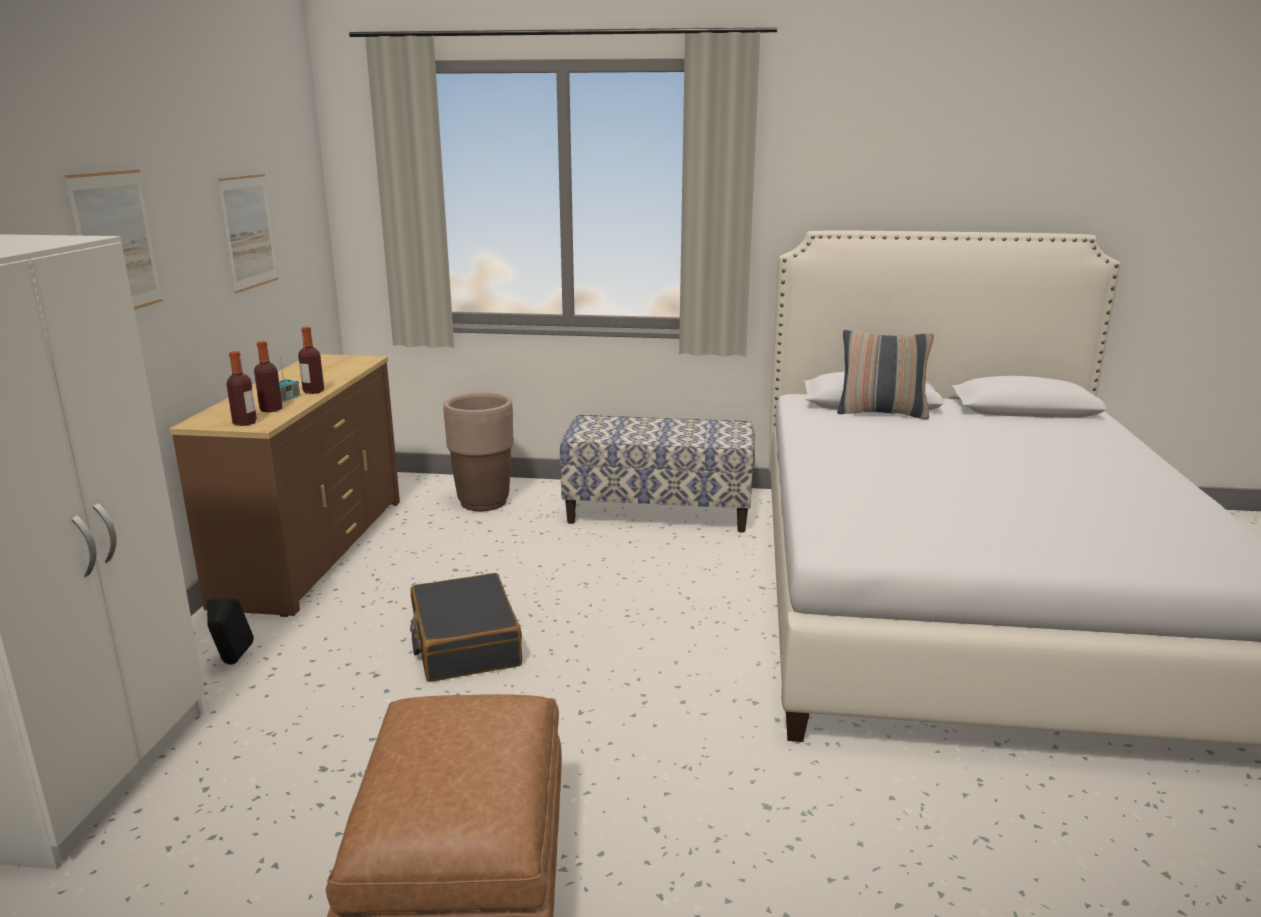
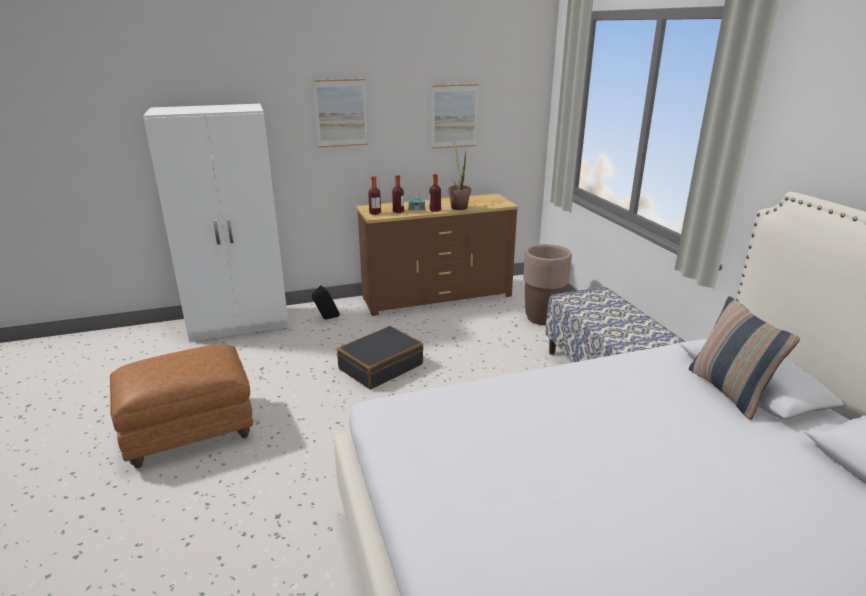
camera: 65 degrees right, 5 degrees up
(325, 379) = (458, 206): none -> potted plant

